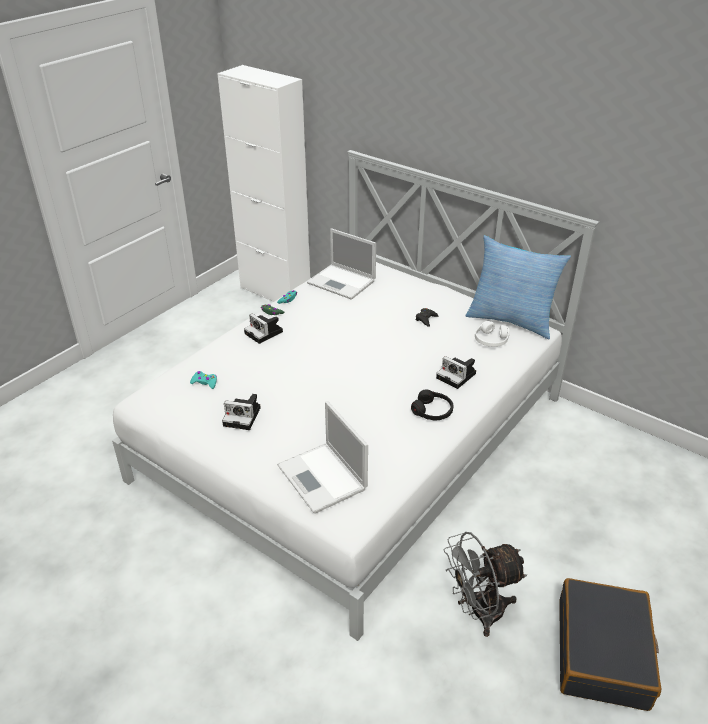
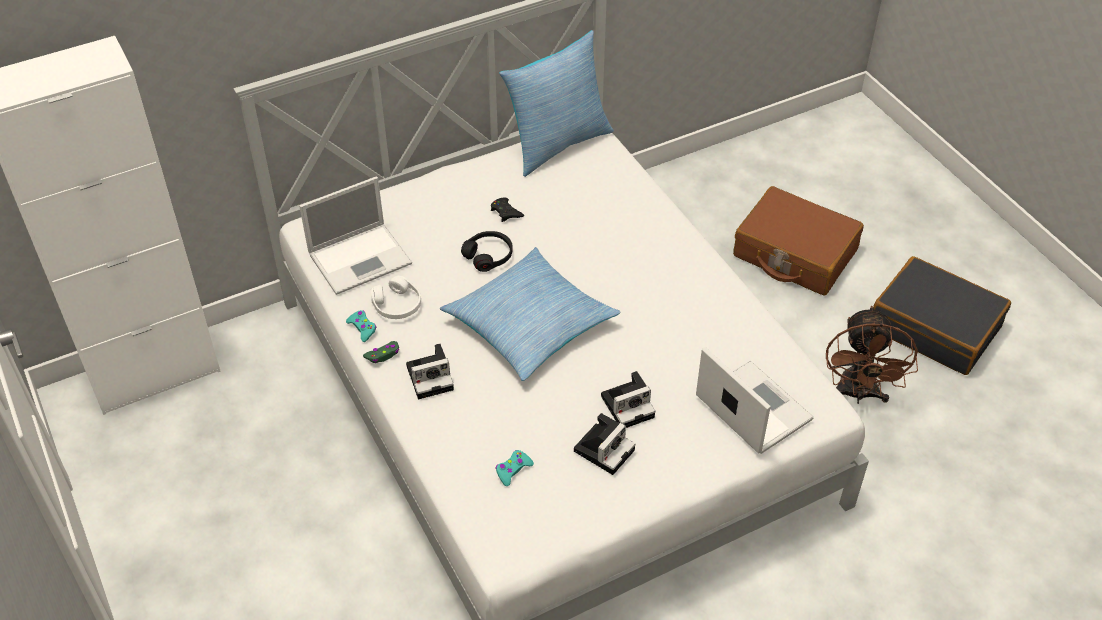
camera: 65 degrees left, 10 degrees up
(323, 478) = (751, 407): laptop -> laptop turned 120 degrees counterclockwise
(333, 355) = (529, 323): none -> pillow
(432, 411) = (685, 275): black headphones -> black headphones (488, 255)
(457, 376) = (636, 231): camera -> camera (629, 405)
(478, 612) = (857, 394): grey fan -> brown fan
(491, 340) = (587, 176): white headphones -> white headphones (397, 305)
(601, 527) = (794, 254): none -> brown suitcase

